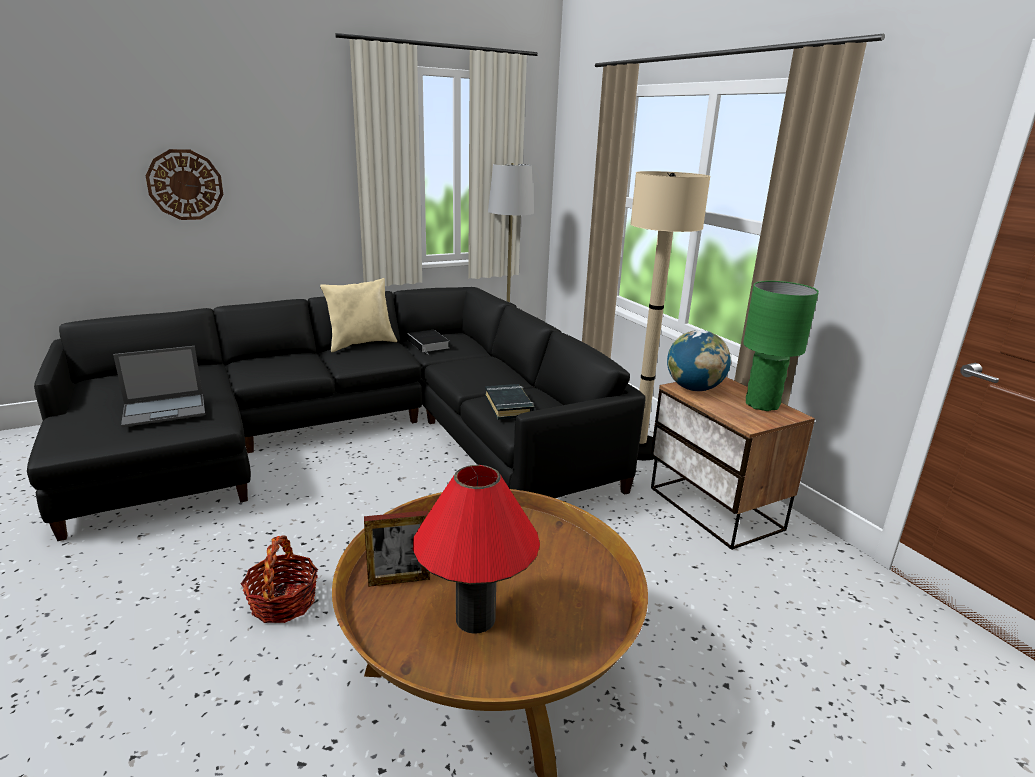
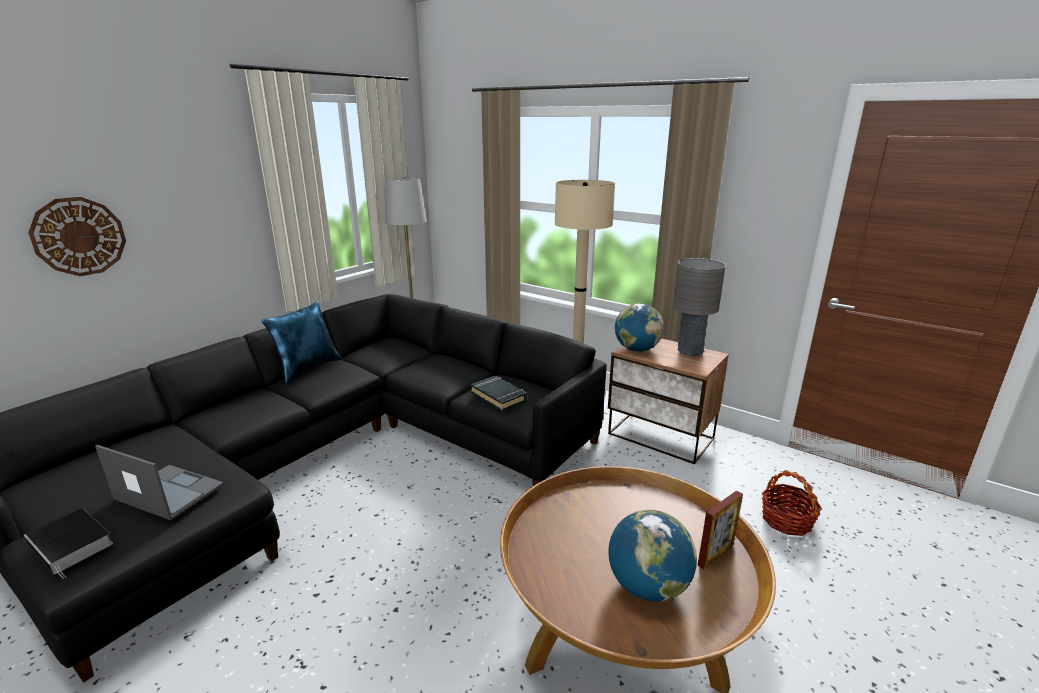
camera: 25 degrees left, 0 degrees up
(166, 410) = (168, 492): laptop -> laptop turned 105 degrees counterclockwise
(283, 602) = (402, 641): basket -> basket (786, 520)
(361, 344) = (308, 369): beige pillow -> blue pillow
(399, 580) = (562, 579): picture frame -> picture frame (715, 555)
(429, 344) = (373, 355): book -> book (72, 545)
(475, 618) = (647, 586): red table lamp -> globe
(762, 404) = (690, 351): green table lamp -> grey table lamp

